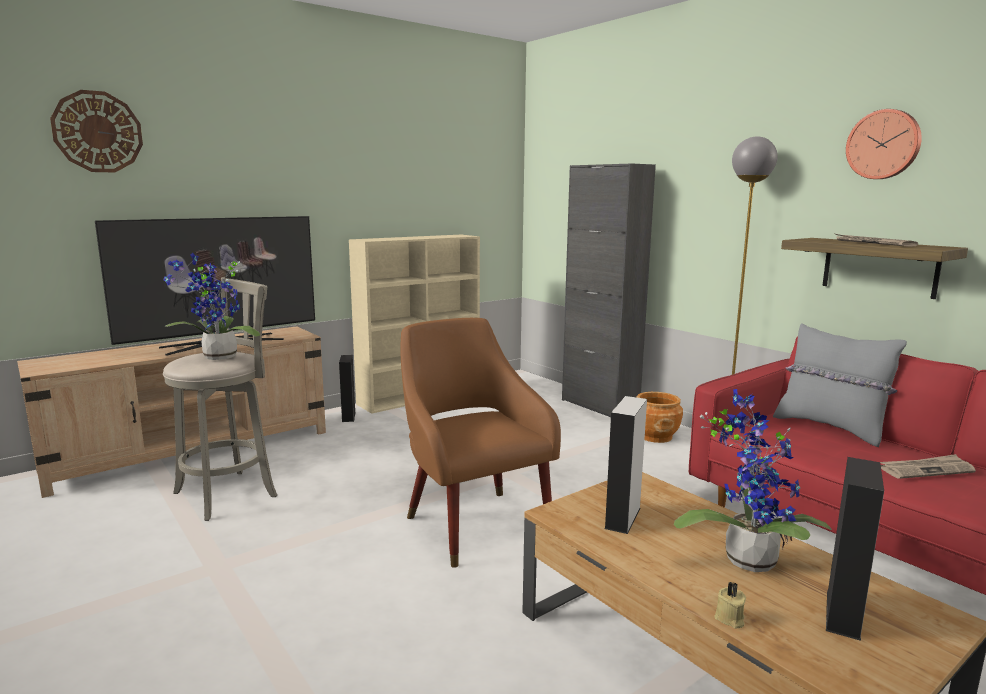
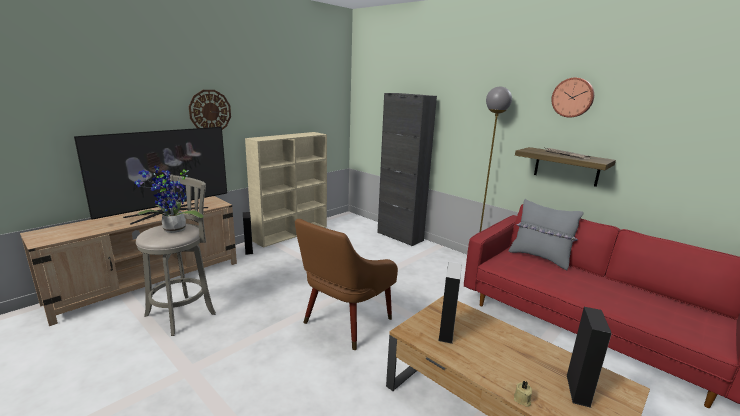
camera: 10 degrees left, 5 degrees up
(98, 132) = (69, 70): wall clock -> wall clock (210, 111)
(474, 521) = (344, 323): brown armchair -> brown armchair turned 105 degrees counterclockwise
(656, 436) = (436, 257): brown planter -> none
(746, 557) = (519, 354): potted plant -> none
(926, 469) = (594, 285): newspaper -> none

